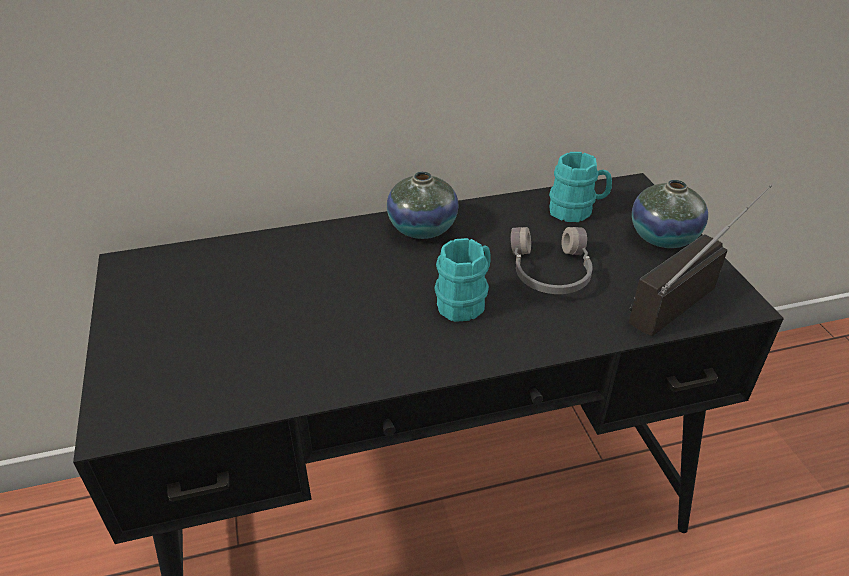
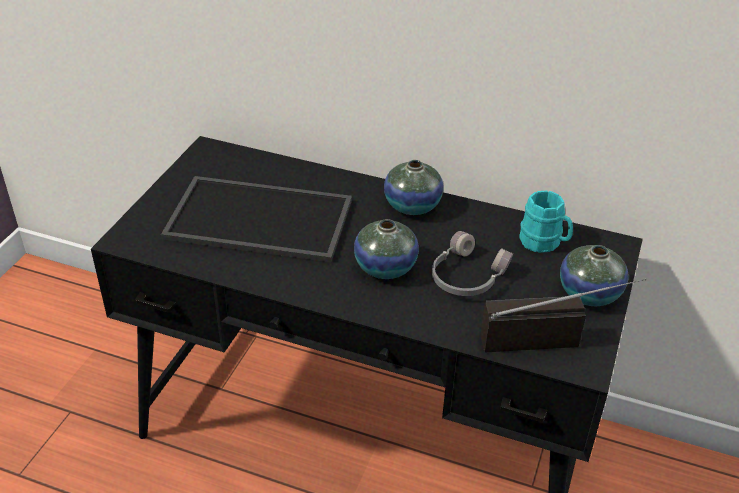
camera: 35 degrees right, 0 degrees up
(272, 318) = (256, 220): none -> tray
(465, 301) = (385, 267): turquoise mug -> vase

